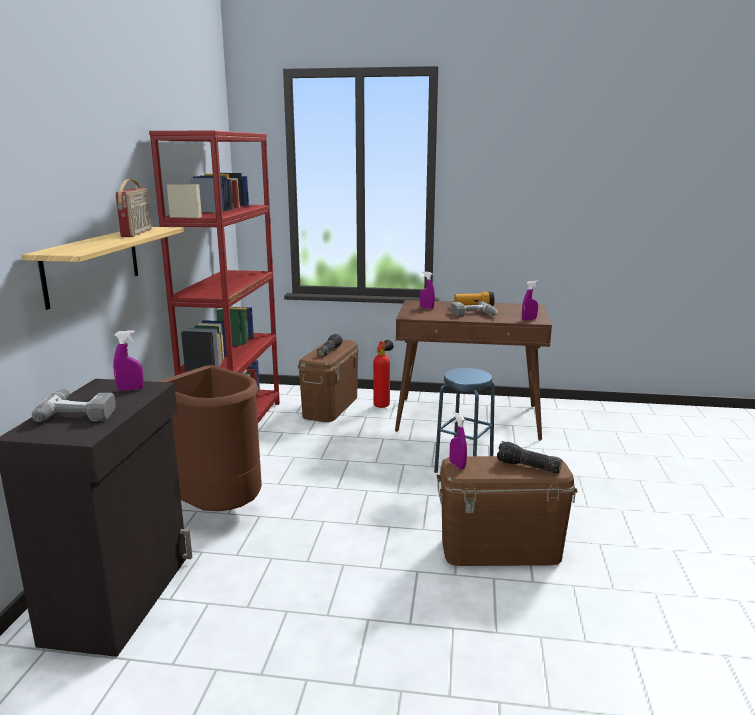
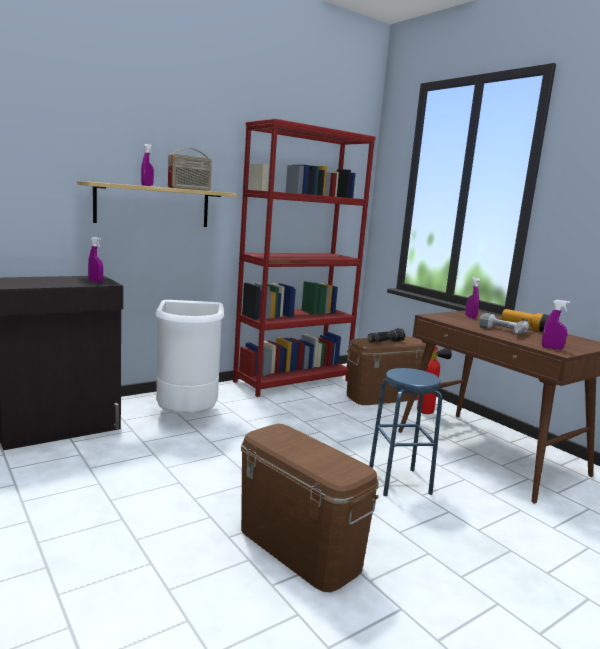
camera: 45 degrees right, 5 degrees down
(80, 411) = (47, 280): power drill -> none
(218, 508) = (187, 415): brown trash can -> white trash can
(457, 465) = (272, 431): purple spray bottle -> purple spray bottle (147, 185)
(527, 467) = (323, 460): flashlight -> none

